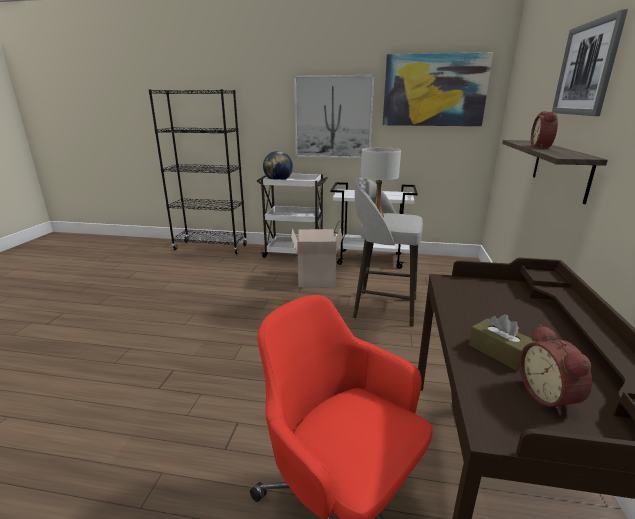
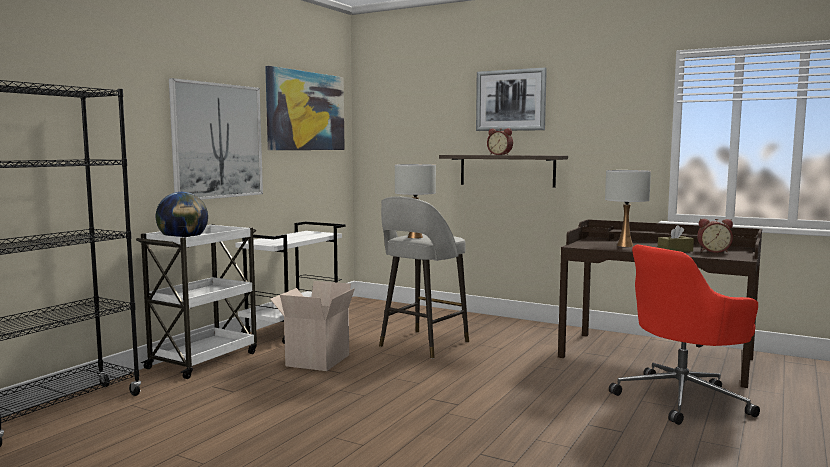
camera: 70 degrees left, 15 degrees down
(495, 310) = (625, 245): none -> white table lamp

